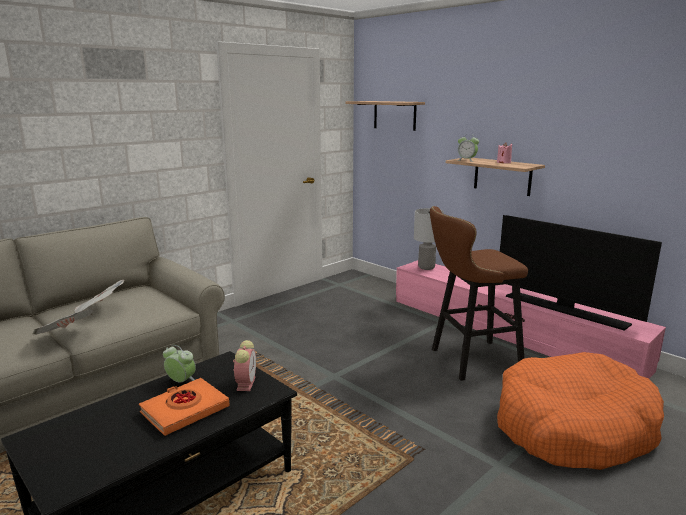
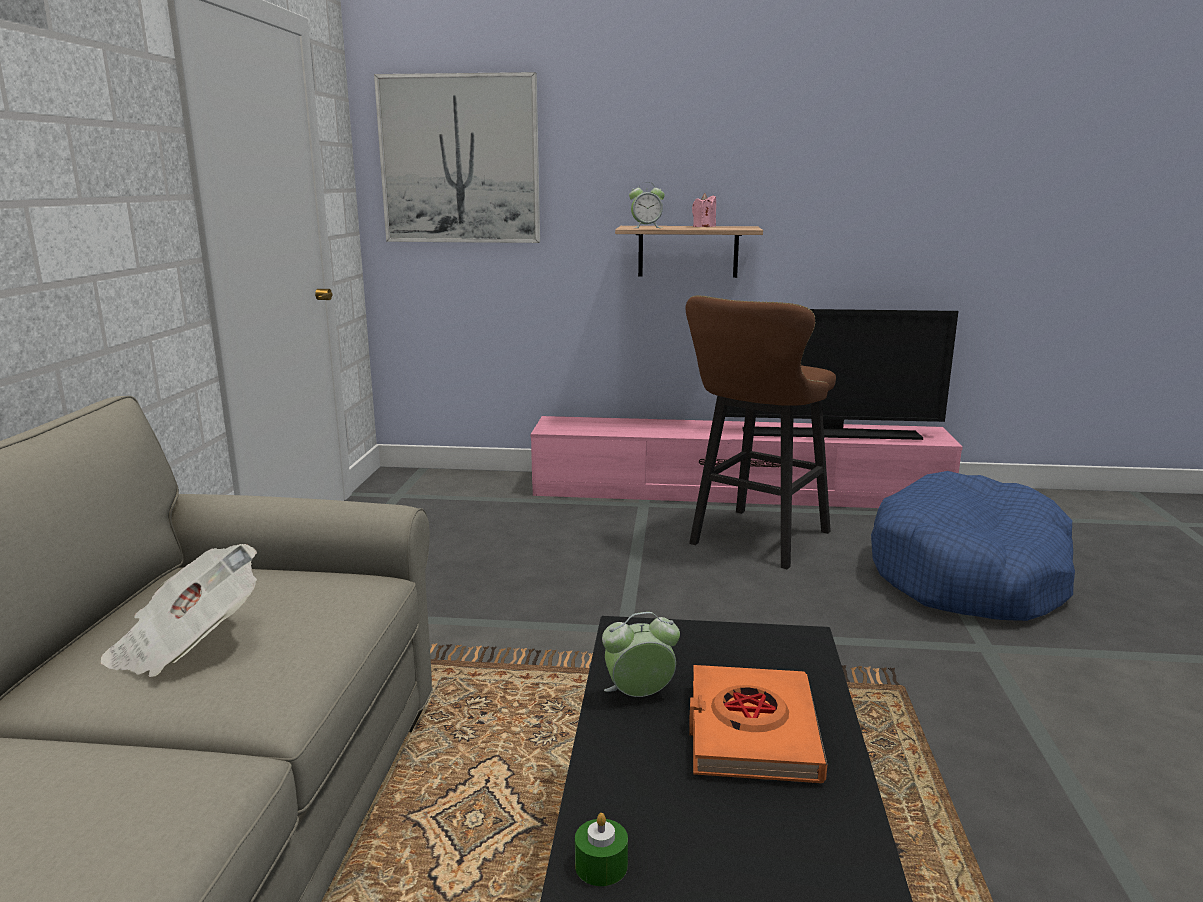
camera: 40 degrees left, 0 degrees up
(65, 337) = (225, 725): newspaper -> none
(73, 421) = (601, 865): none -> green candle
(246, 383) = (741, 648): alarm clock -> none
(394, 115) = (460, 160): shelf -> picture
(426, 268) = (576, 425): grey table lamp -> none
(572, 427) = (970, 574): orange dog bed -> blue dog bed

